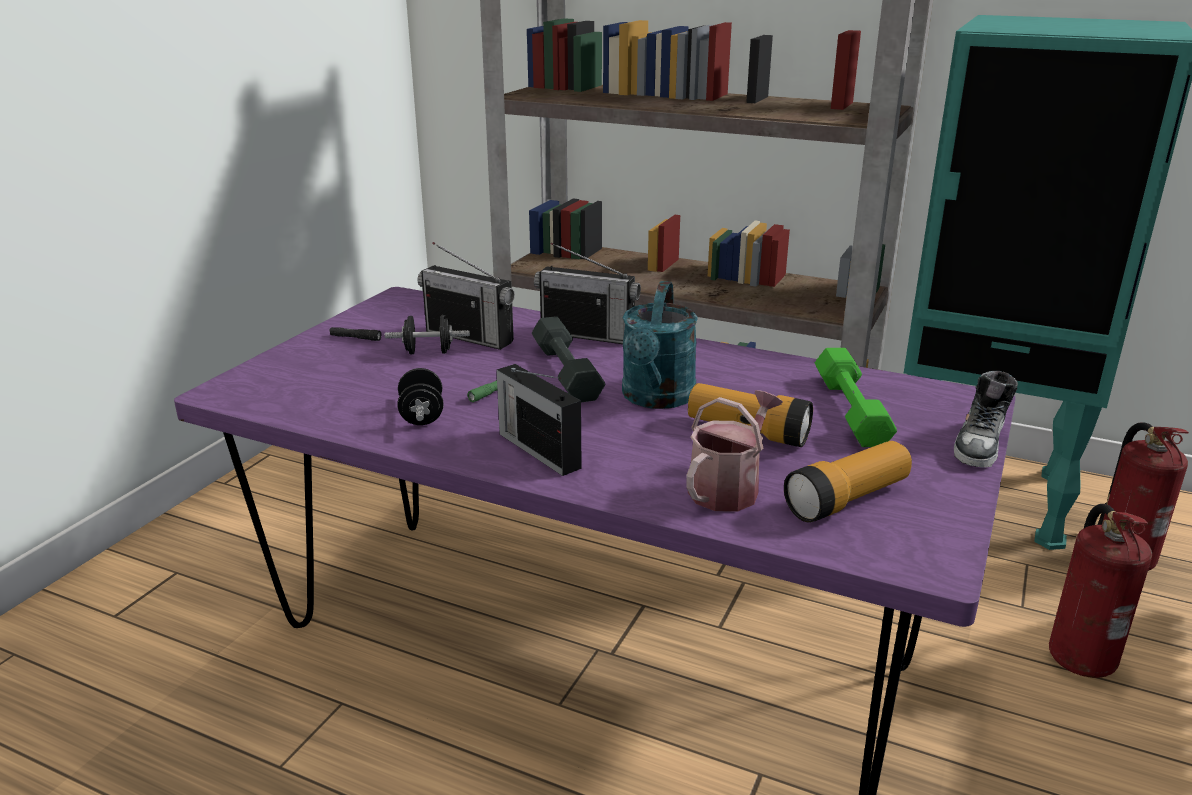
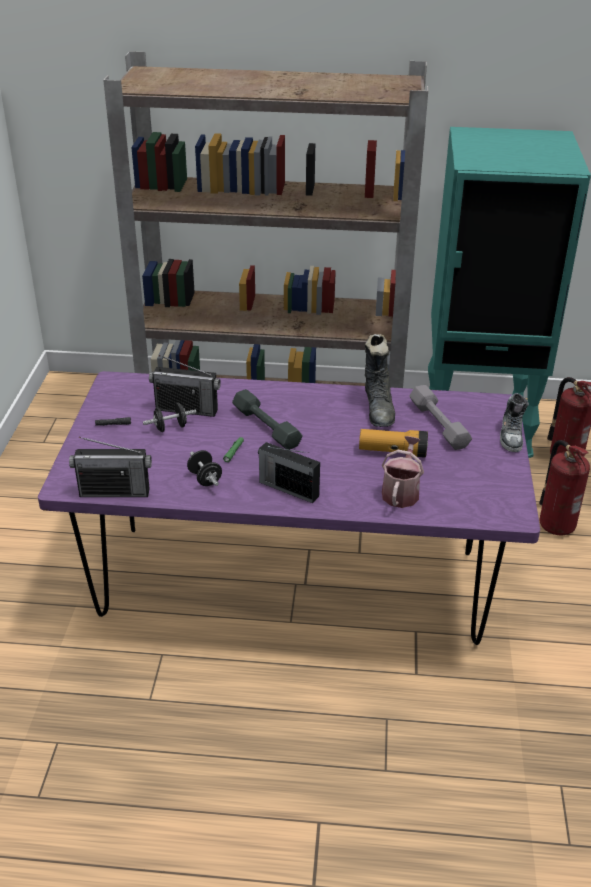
camera: 20 degrees left, 10 degrees up
(587, 335) = (260, 393): radio -> radio (115, 491)
(656, 399) = (330, 437): turquoise watering can -> none
(759, 377) = (379, 409): none -> black boot
(847, 500) = (462, 486): flashlight -> none
(851, 410) = (439, 424): green dumbbell -> grey dumbbell

